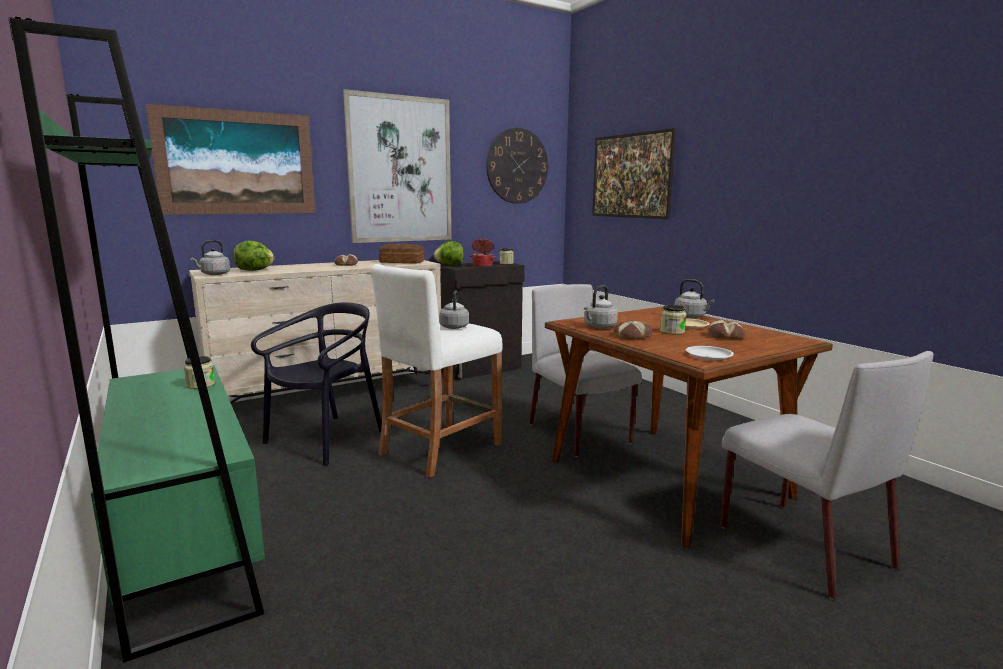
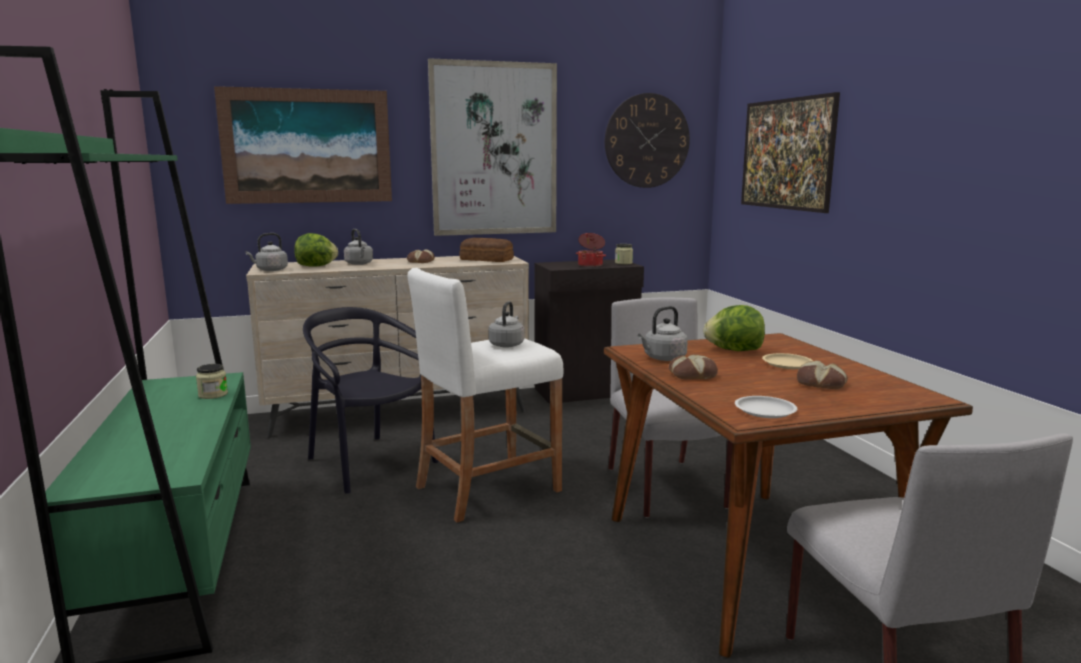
camera: 15 degrees right, 0 degrees up
(326, 439) = (369, 463): black chair -> black chair turned 90 degrees counterclockwise
(449, 265) = (551, 263): lettuce -> lettuce (734, 350)
(672, 332) = (753, 372): jar -> none
(691, 317) = (803, 351): grey kettle -> grey kettle (359, 264)

